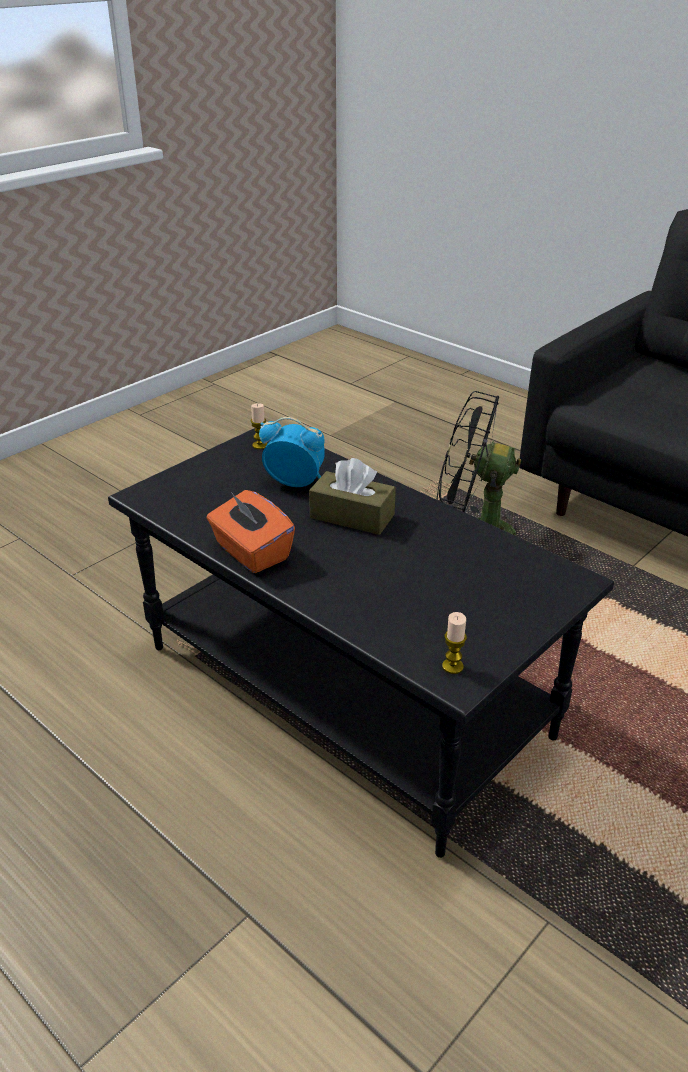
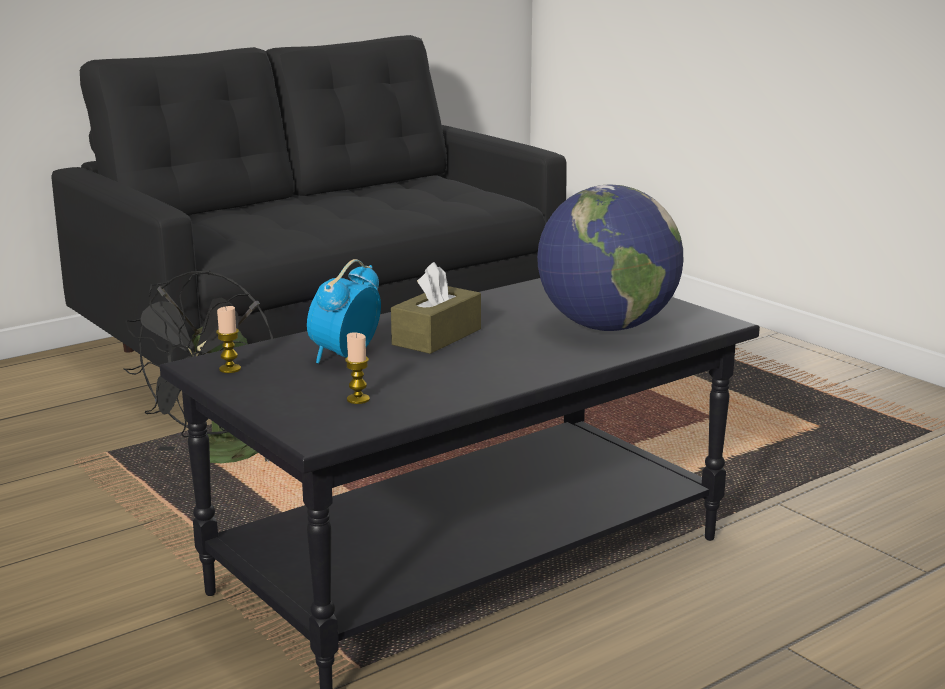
camera: 80 degrees left, 15 degrees down
(251, 552) = (491, 382): orange tissue box -> none
(411, 604) = (607, 327): none -> globe
(452, 666) = (699, 322): candle -> candle (358, 399)

